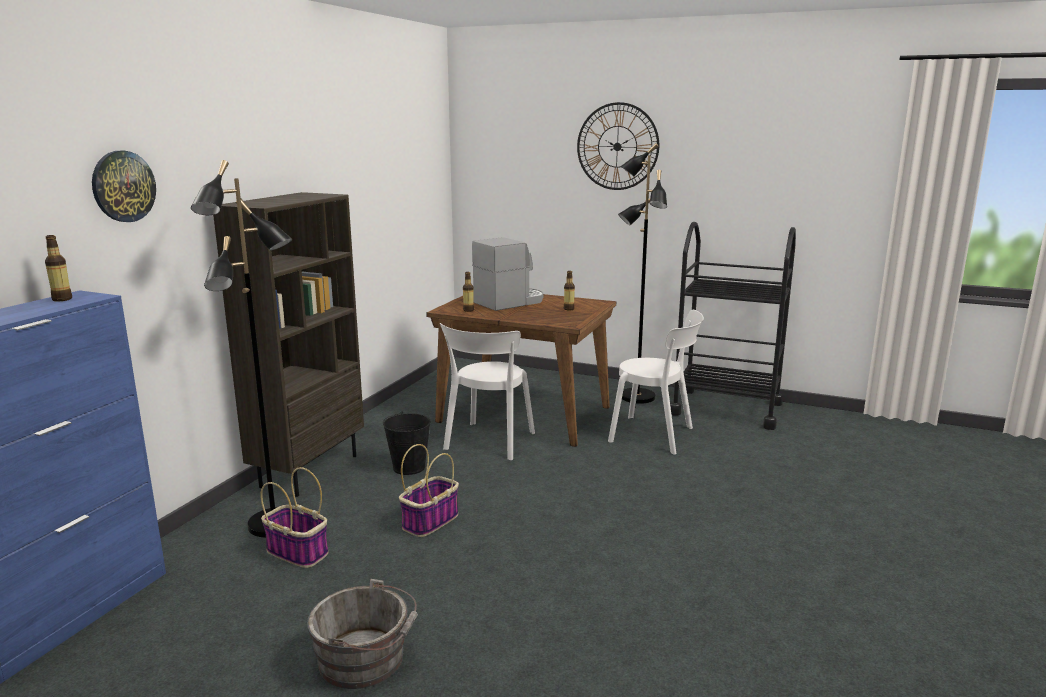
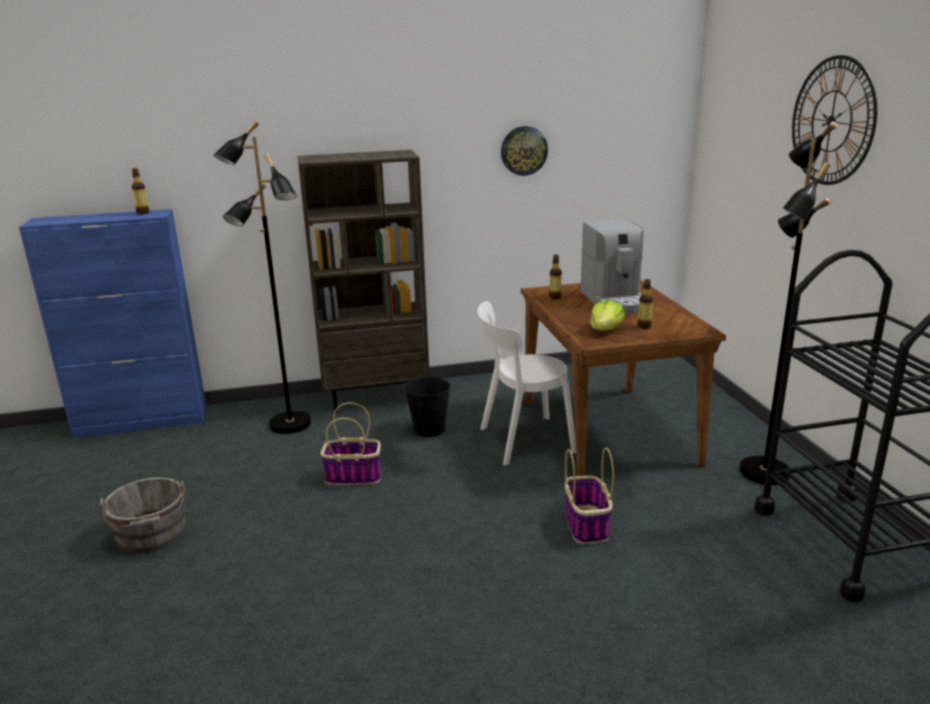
camera: 55 degrees right, 5 degrees up
(123, 186) = (216, 136): wall clock -> wall clock (524, 150)
(298, 552) = (262, 449): basket -> basket (587, 525)
(510, 302) = (615, 301): coffee machine -> coffee machine turned 60 degrees clockwise
(556, 316) = (605, 330): none -> lettuce
(655, 435) = (682, 520): white chair -> none

